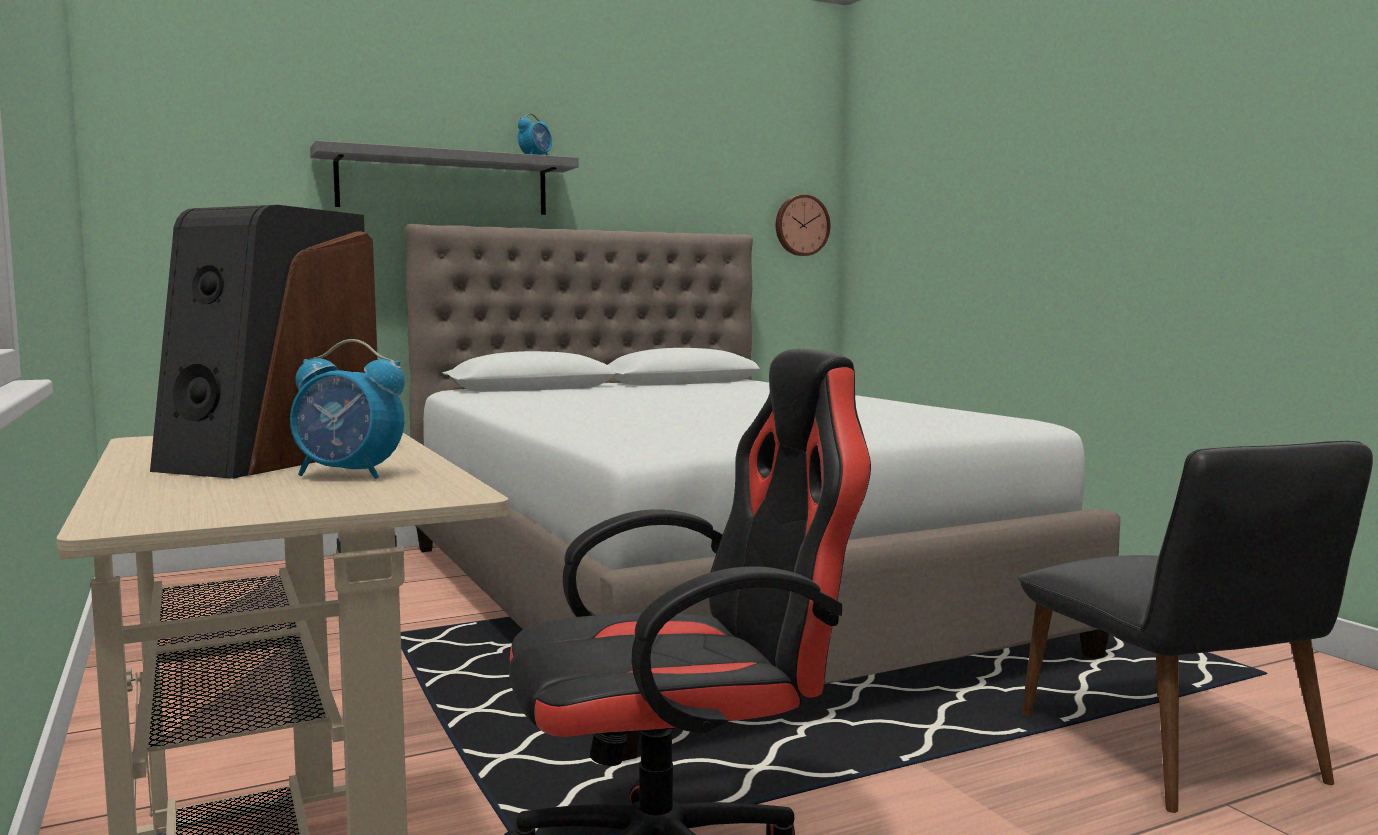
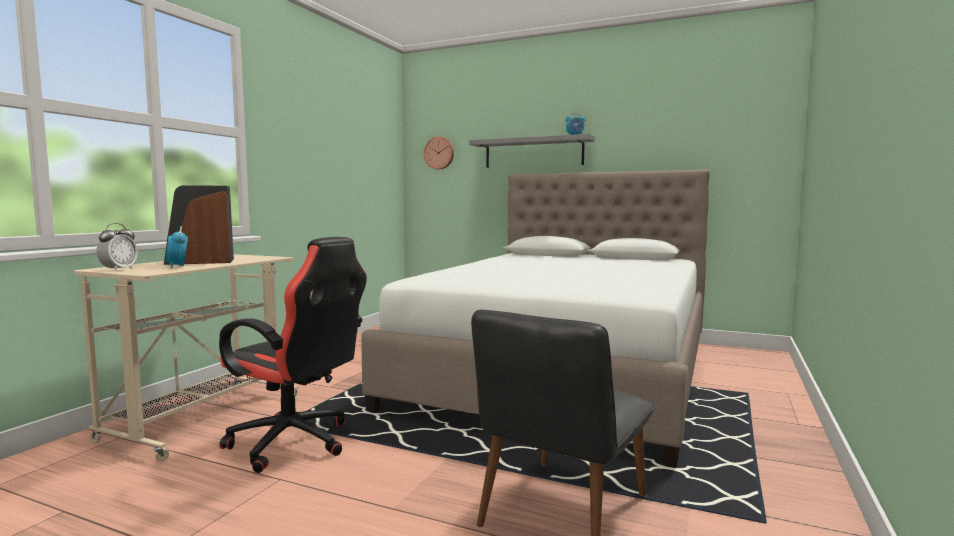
camera: 50 degrees right, 0 degrees up
(252, 507) = (119, 270): none -> alarm clock
(801, 225) = (762, 160): wall clock -> wall clock (439, 153)

